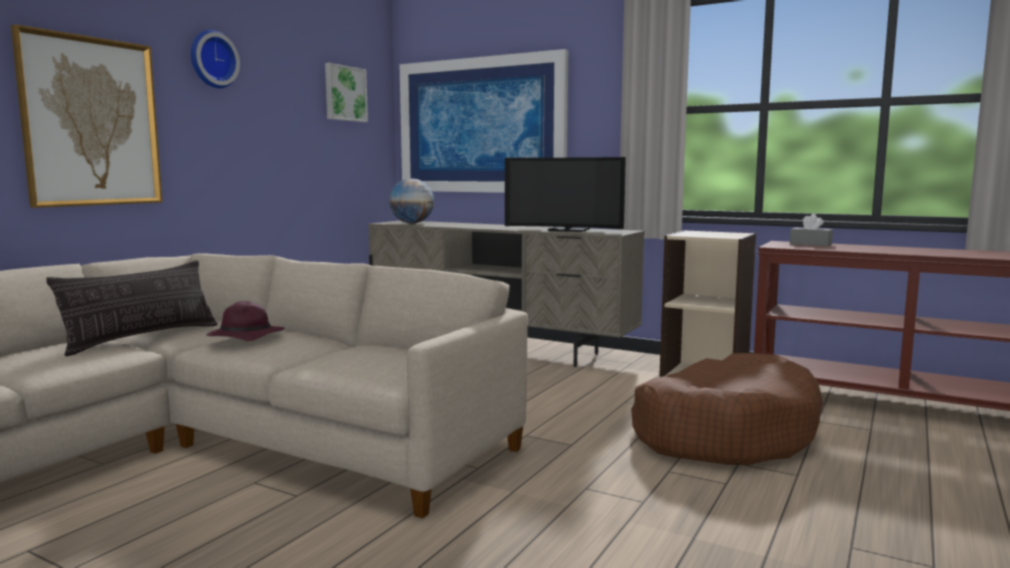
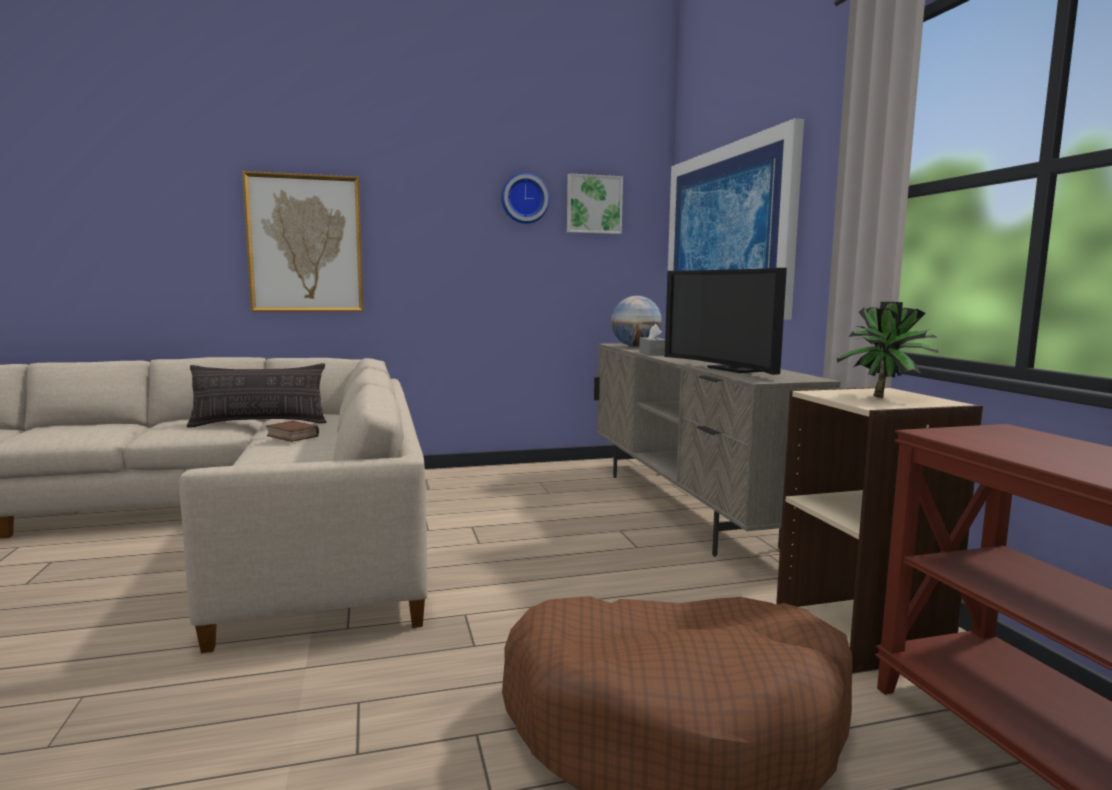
camera: 45 degrees right, 0 degrees up
(212, 59) = (426, 182): wall clock -> wall clock (524, 198)
(244, 337) = (290, 436): purple hat -> book
(714, 234) = (886, 398): none -> potted plant
(810, 244) = (1040, 441): grey tissue box -> grey tissue box (652, 353)

